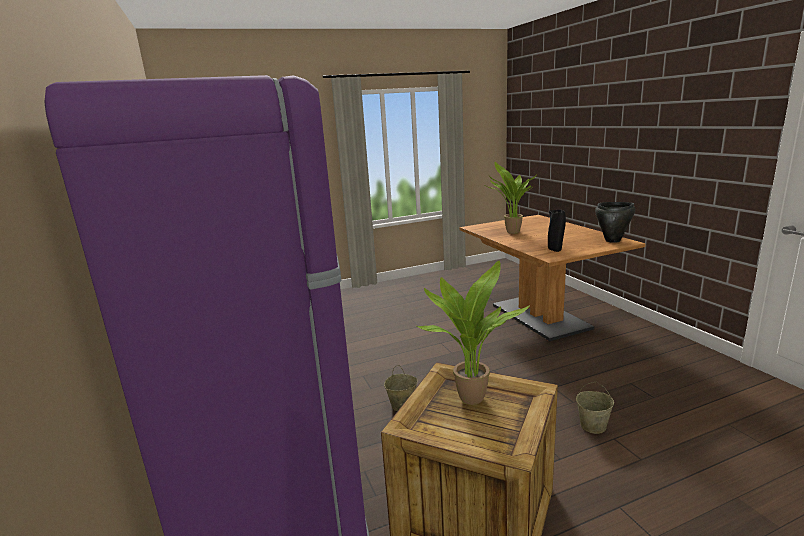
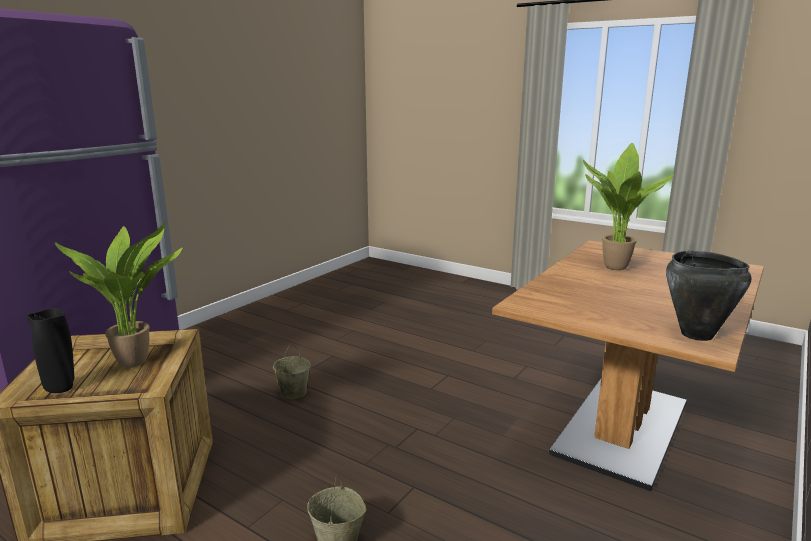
camera: 55 degrees right, 0 degrees up
(555, 250) = (563, 303): black vase -> black vase (61, 388)

